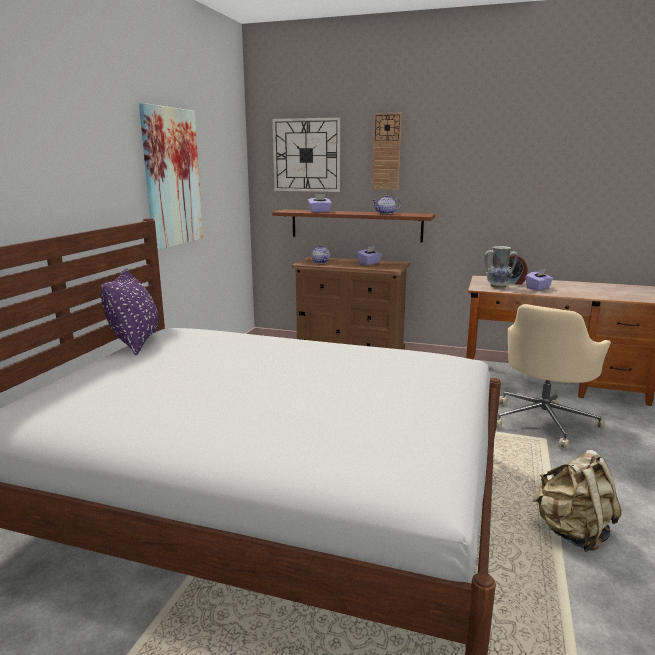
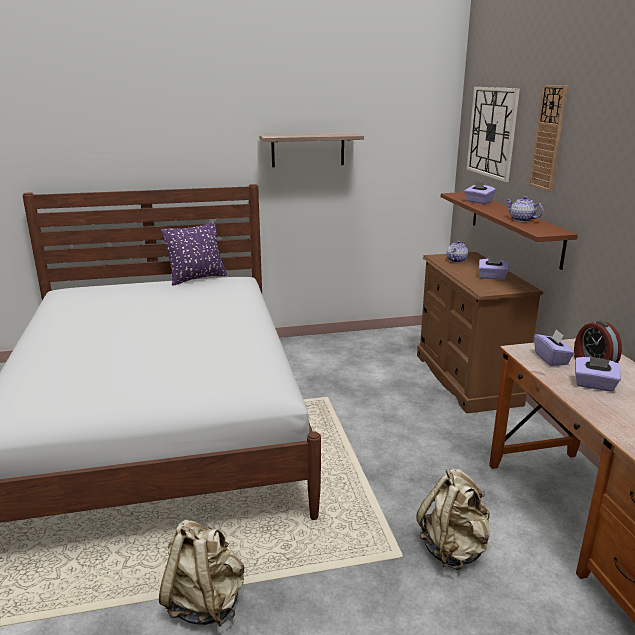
camera: 60 degrees right, 5 degrees up
(172, 177) = (308, 150): picture -> shelf
(498, 286) = (551, 359): vase -> purple tissue box
(543, 421) = (453, 548): beige office chair -> beige backpack

